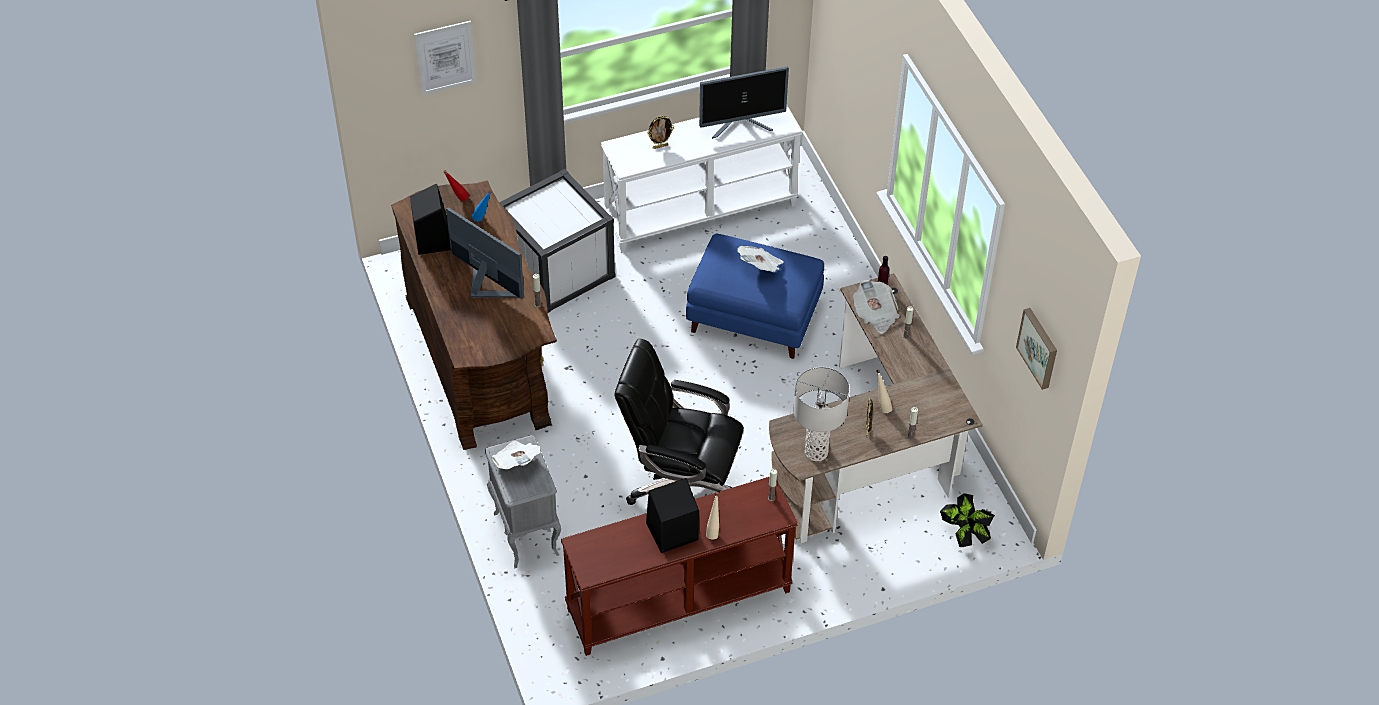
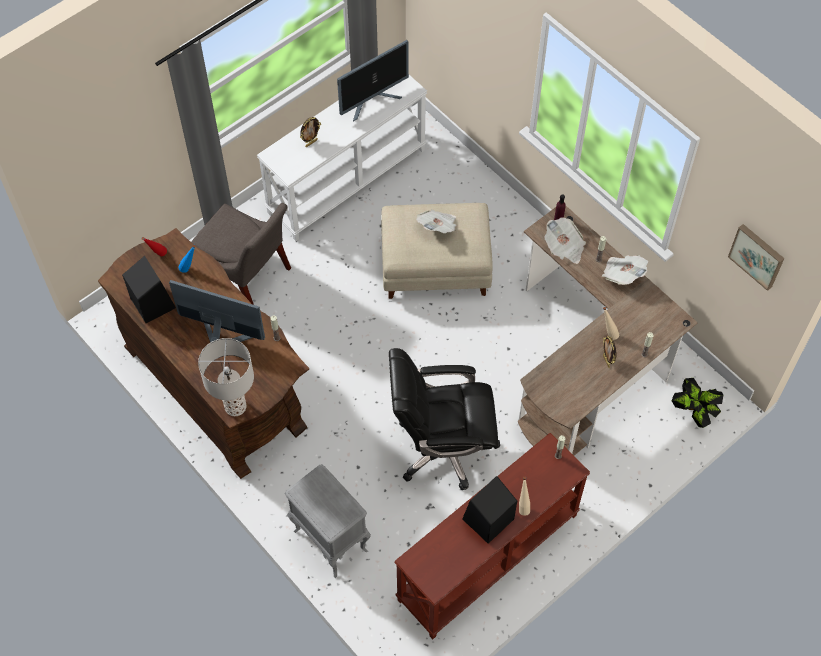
camera: 20 degrees left, 10 degrees up
(445, 57) = (109, 132): picture -> none
(516, 462) = (319, 496): newspaper -> newspaper (622, 274)
(556, 270) = (247, 276): white storage box -> grey chair
(755, 316) = (436, 266): blue ottoman -> beige ottoman
(816, 452) = (573, 396): white table lamp -> white table lamp (235, 406)

